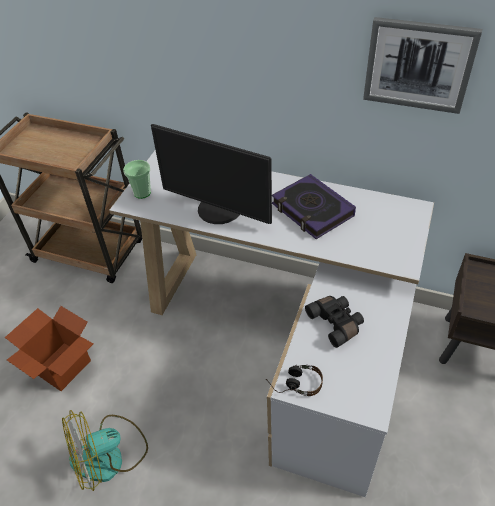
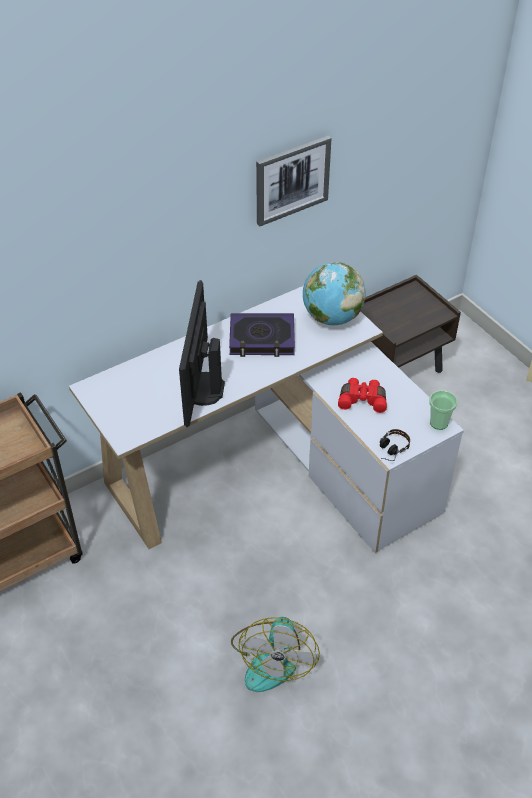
camera: 55 degrees left, 0 degrees up
(62, 366) = (141, 651): cardboard box -> none
(142, 193) = (121, 423): cup -> cup (439, 423)
(218, 210) = (201, 389): monitor -> monitor turned 120 degrees clockwise
(336, 323) = (362, 399): black binoculars -> red binoculars
(391, 236) = (332, 317): none -> globe

